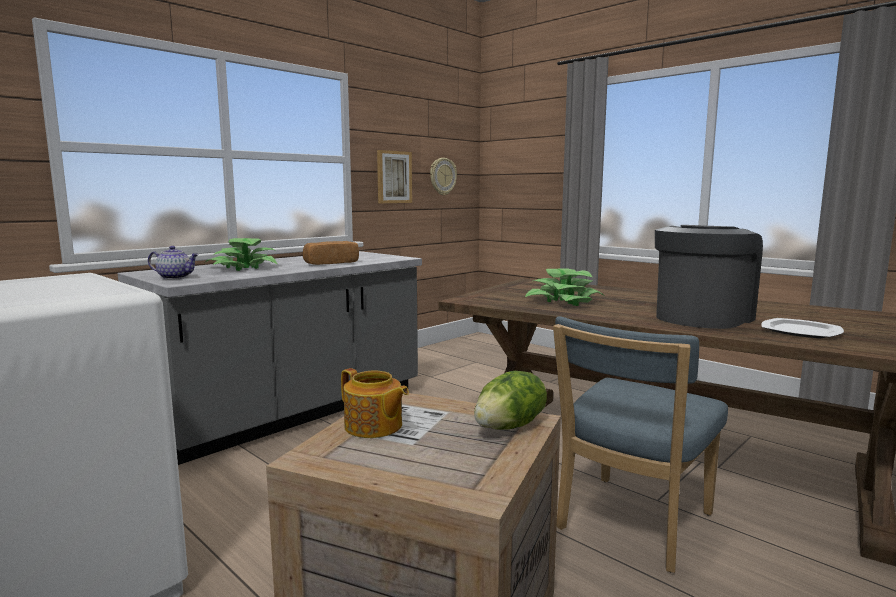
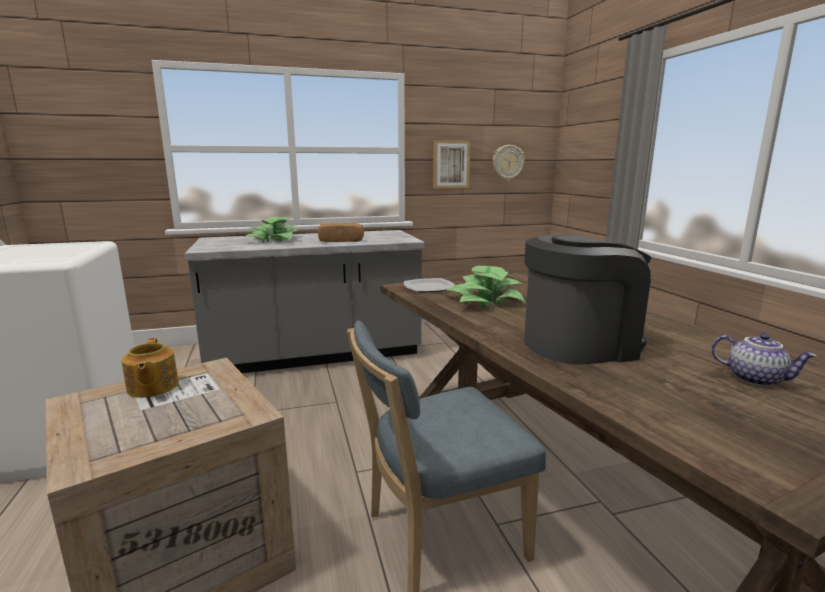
camera: 30 degrees right, 5 degrees up
(175, 277) = (212, 245): teapot -> teapot (755, 379)
(510, 426) = (227, 415): lettuce -> none
(801, 331) = (660, 388): plate -> plate (429, 287)

